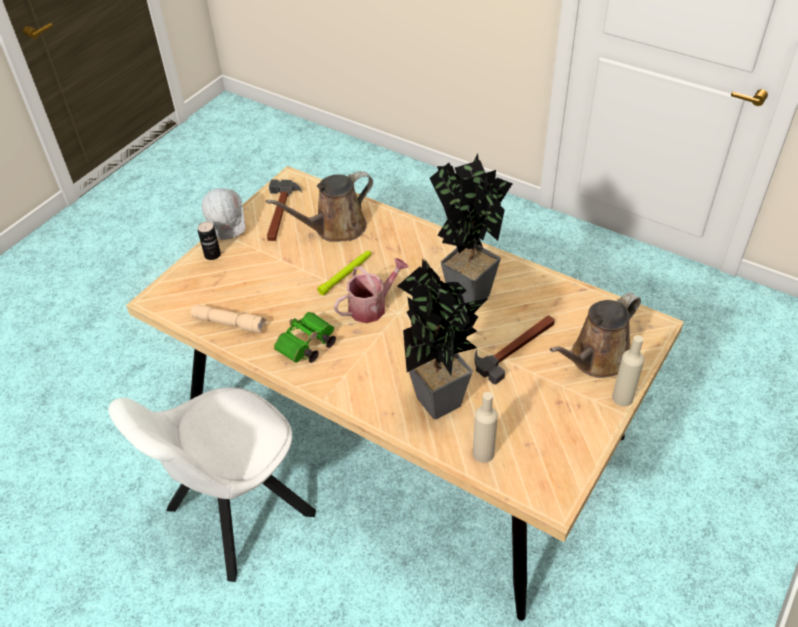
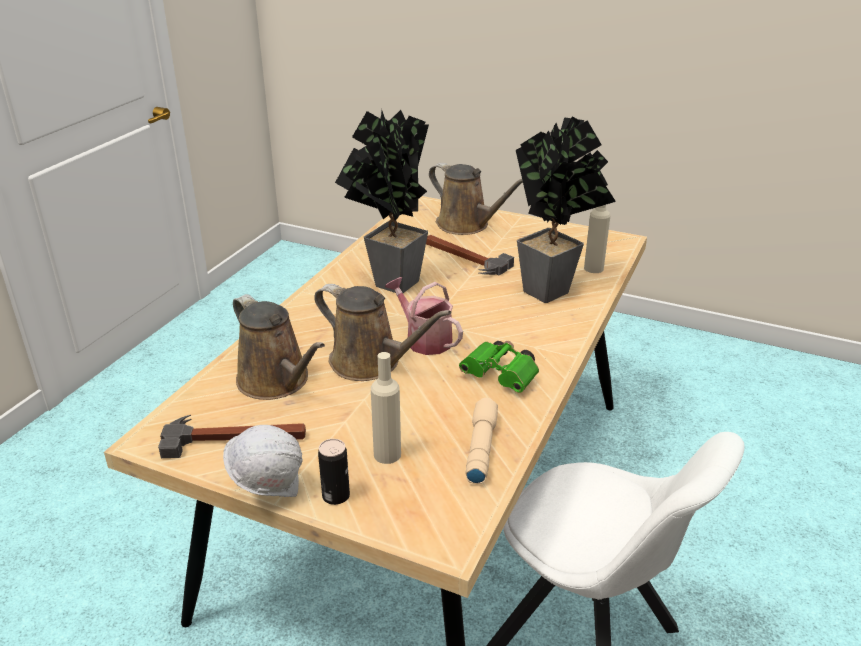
camera: 100 degrees left, 15 degrees down
(346, 274) = (370, 363): green flashlight -> brown watering can
(622, 398) = (505, 216): beige bottle -> beige bottle (387, 454)

